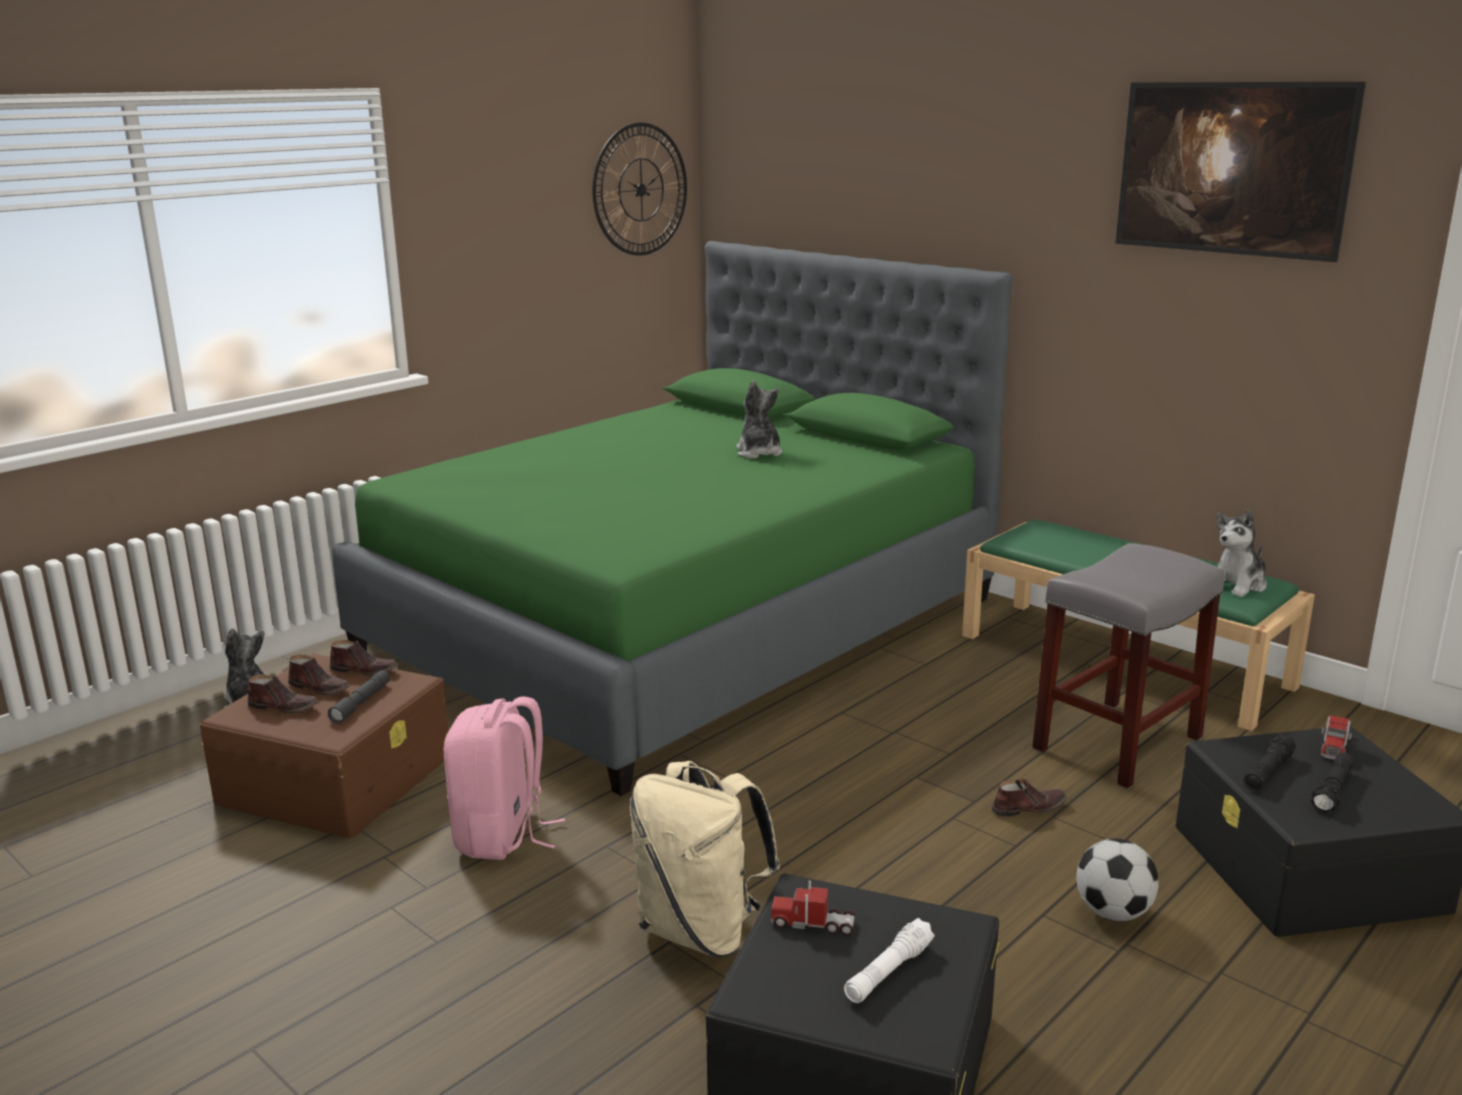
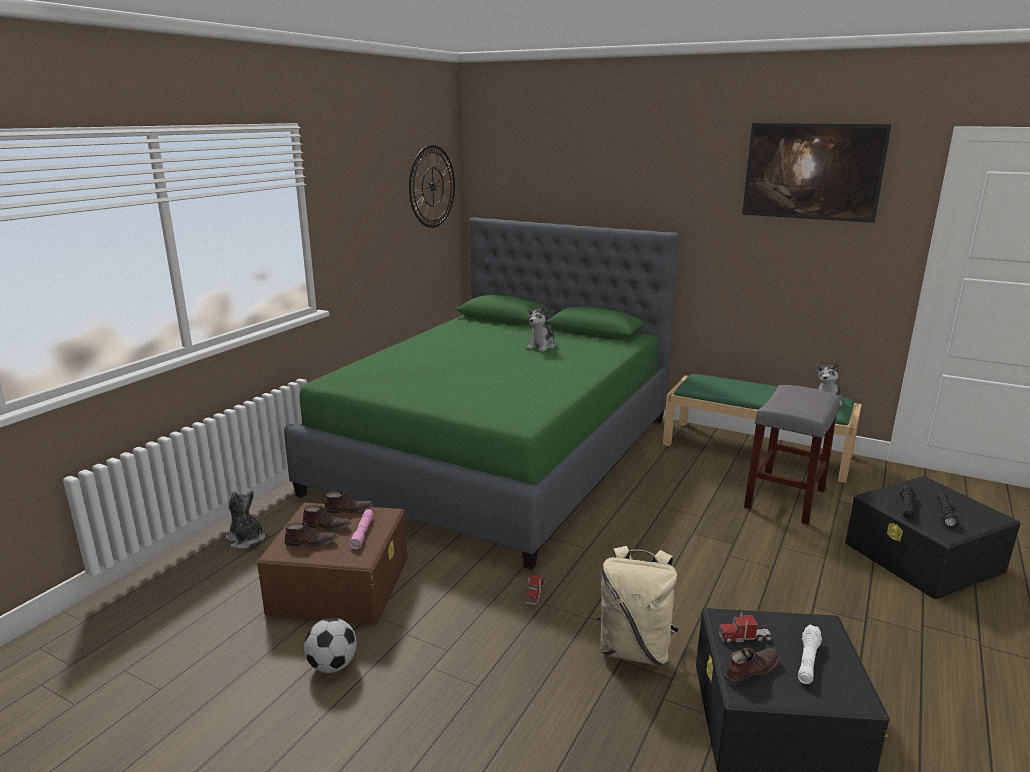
camera: 15 degrees left, 0 degrees up
(361, 703) = (362, 533): grey flashlight -> pink flashlight
(502, 836) = (474, 607): pink backpack -> none
(759, 453) = (541, 346): plush toy -> plush toy turned 120 degrees counterclockwise
(1028, 807) = (764, 543): brown shoe -> brown shoe (750, 670)
(1112, 913) = (848, 599): football -> football (332, 666)
(1334, 746) = (926, 488): toy truck -> toy truck (534, 593)

